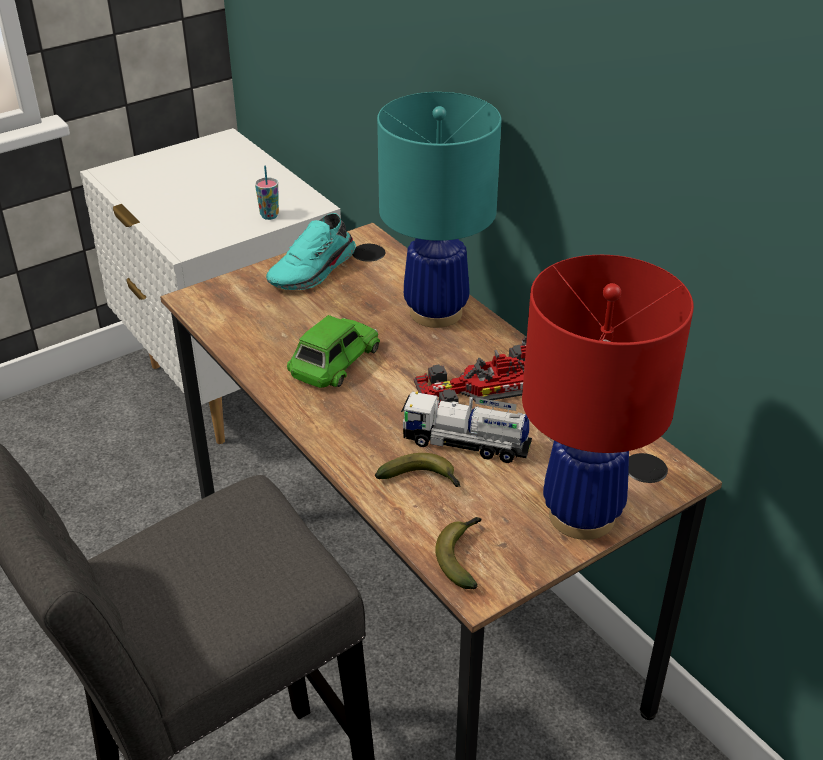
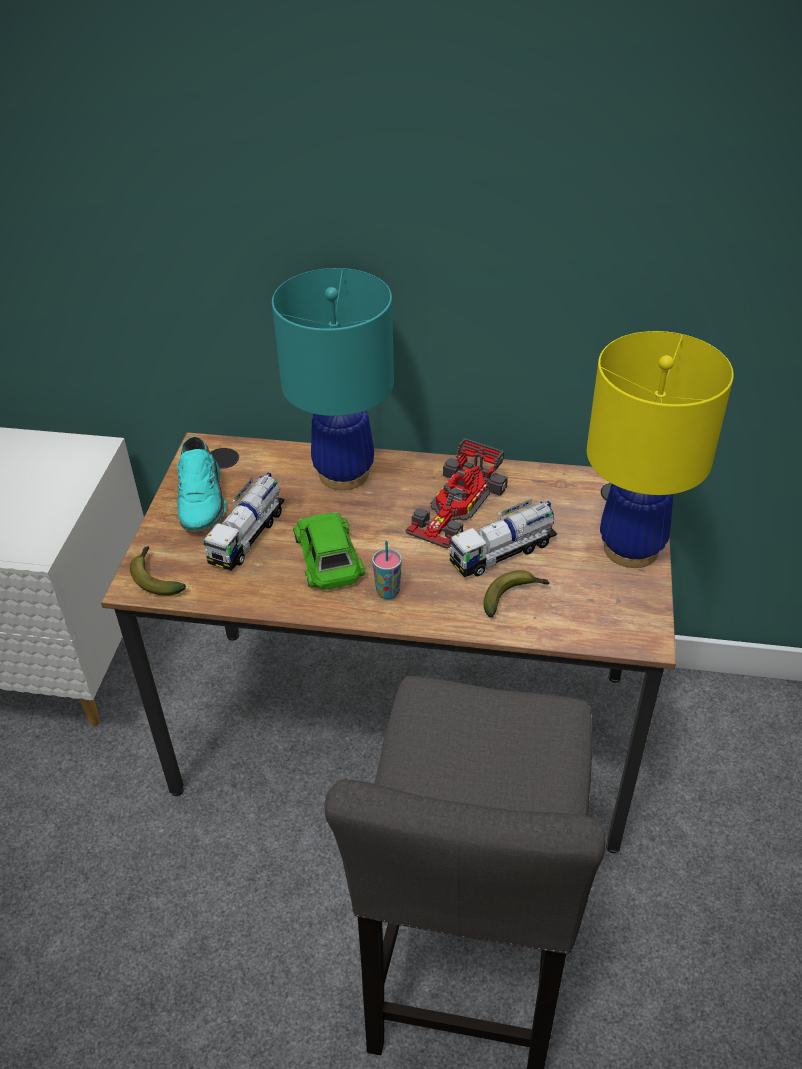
camera: 45 degrees left, 5 degrees up
(269, 216) = (71, 478): cup -> cup (388, 592)
(304, 312) = (248, 536): none -> toy truck
(462, 556) = (608, 626): banana -> banana (155, 577)
(581, 515) = (630, 548): red table lamp -> yellow table lamp

